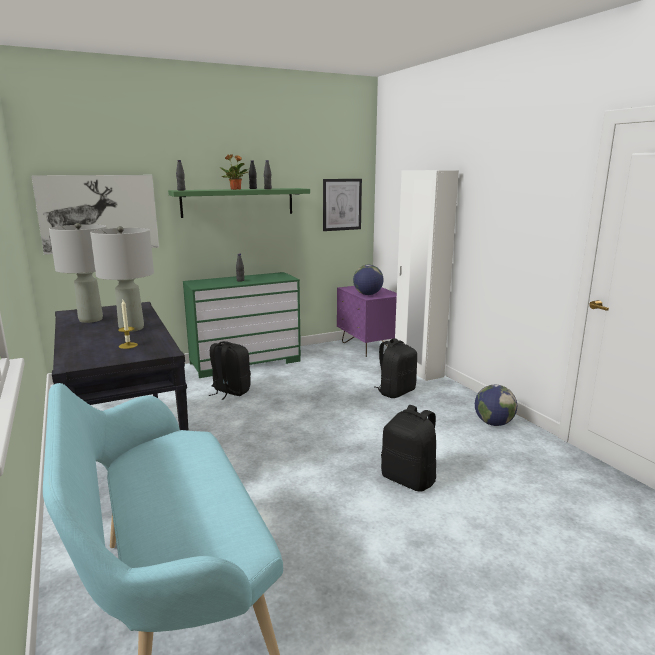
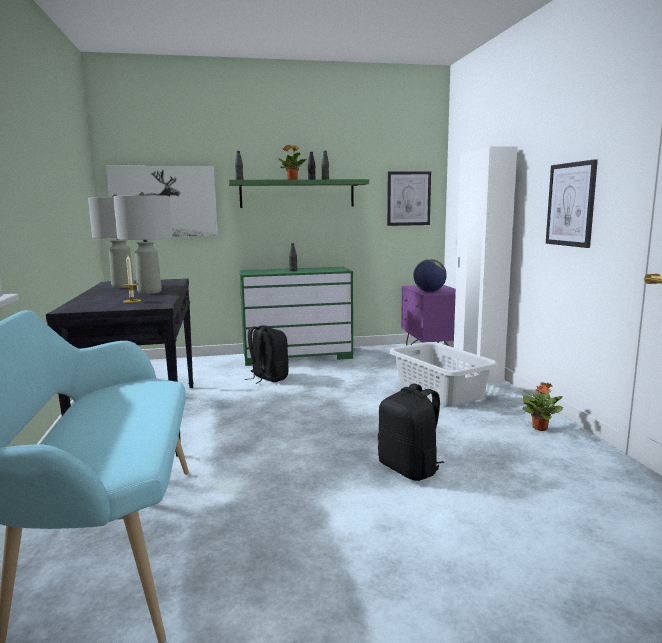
camera: 15 degrees right, 5 degrees down
(396, 392) = (440, 391): black backpack -> grey laundry basket
(493, 423) = (540, 428): globe -> potted plant
(515, 231) = (571, 204): none -> picture

